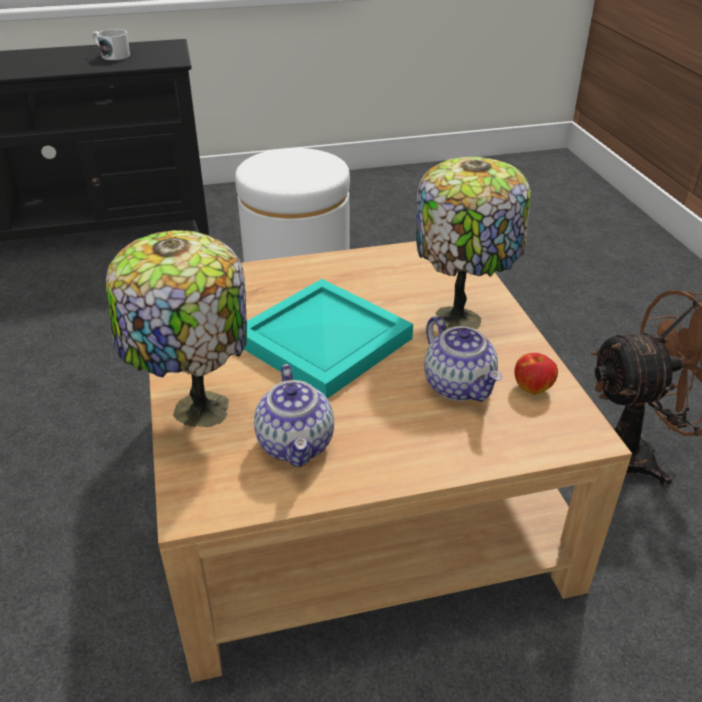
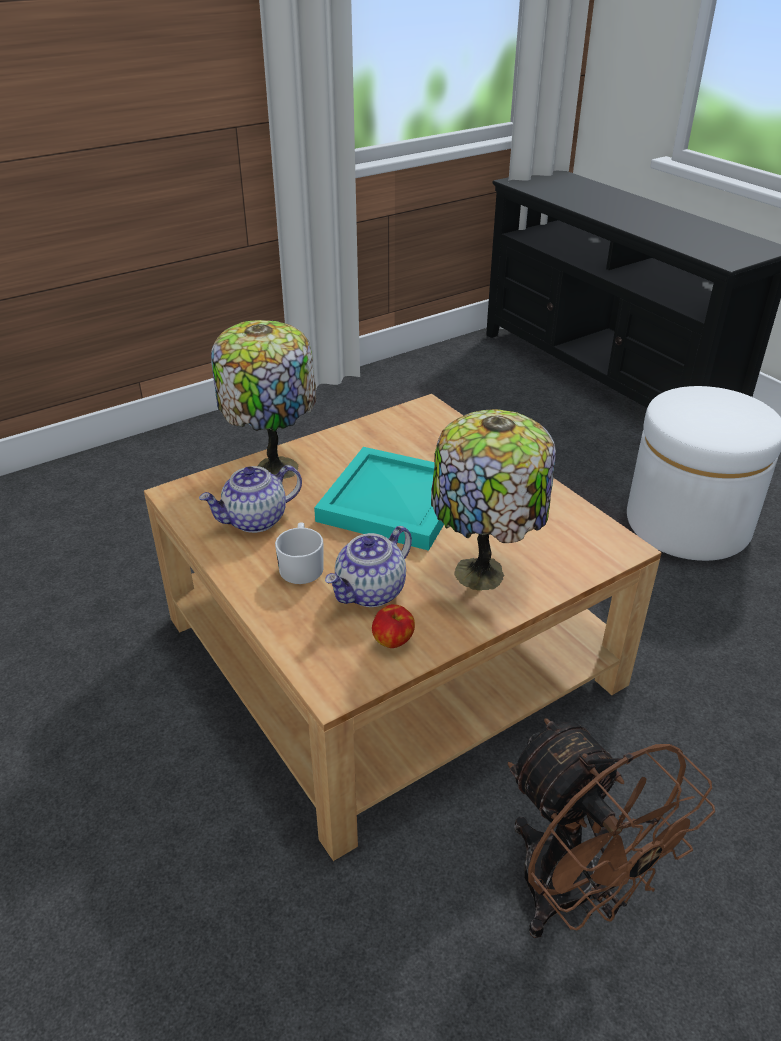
camera: 70 degrees right, 0 degrees up
(112, 56) = (700, 236): white mug -> white mug (301, 565)

